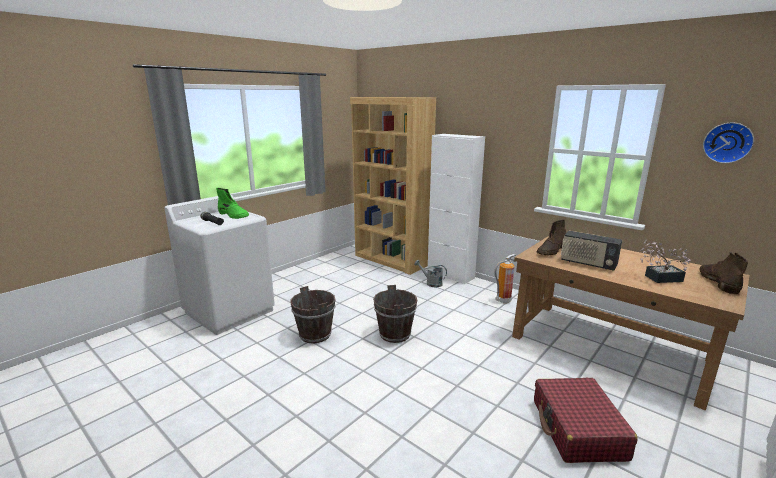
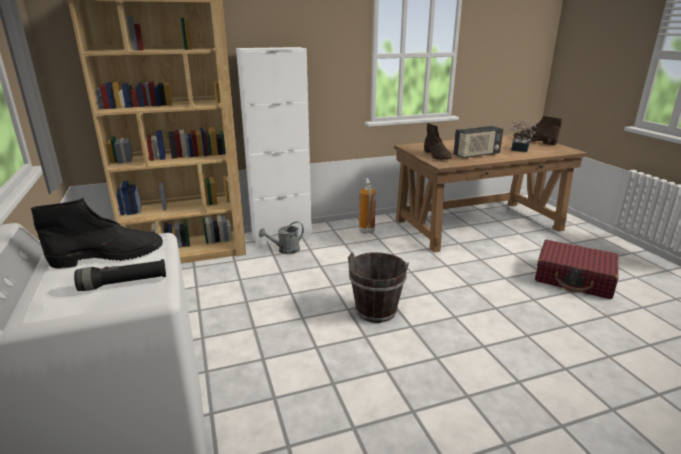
camera: 60 degrees left, 5 degrees up
(234, 215) = (109, 256): green boot -> black boot
(315, 335) = (321, 374): brown bucket -> none
(728, 142) = (502, 35): wall clock -> none

